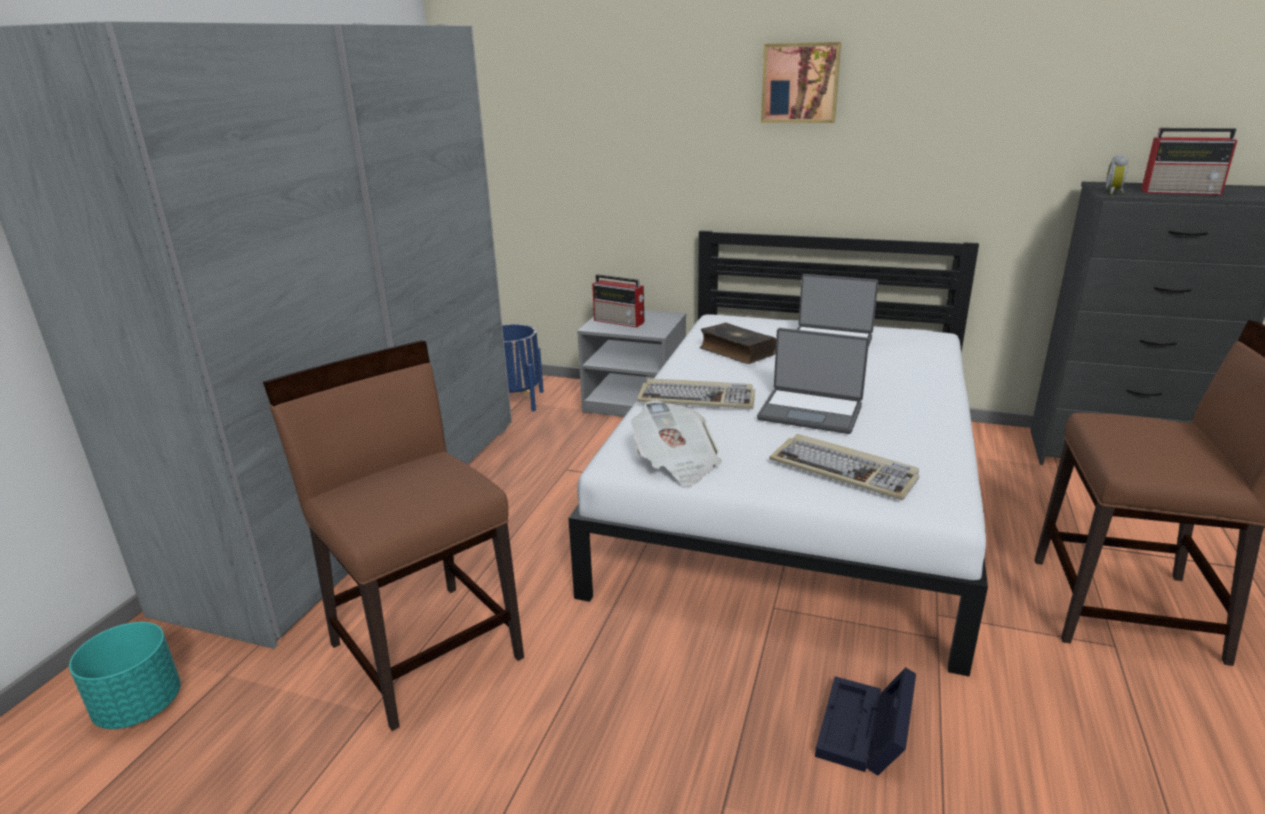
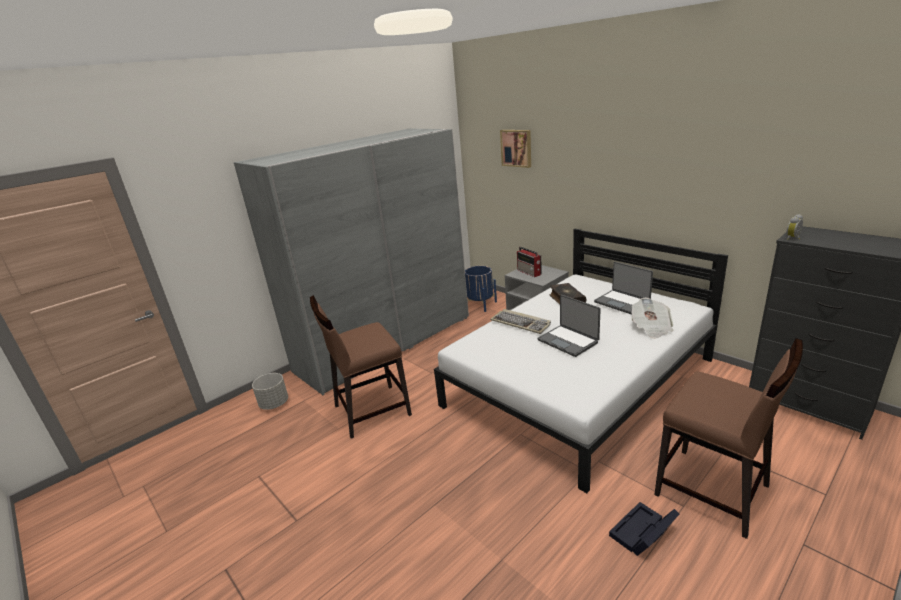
camera: 30 degrees right, 0 degrees up
(139, 707) = (274, 404): turquoise planter -> grey planter
(426, 648) = (371, 410): brown chair -> brown chair turned 105 degrees counterclockwise
(676, 464) = (480, 354): newspaper -> newspaper (651, 328)
(800, 83) = (627, 153): picture -> picture (516, 148)
(844, 471) = (552, 375): keyboard -> none
(864, 733) = (514, 499): black storage box -> black storage box (642, 534)
(1182, 192) = (845, 242): radio -> none

